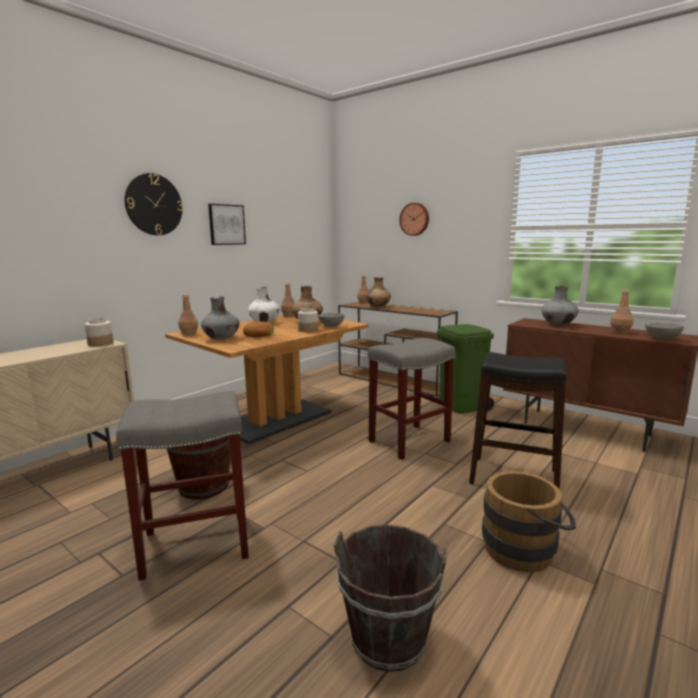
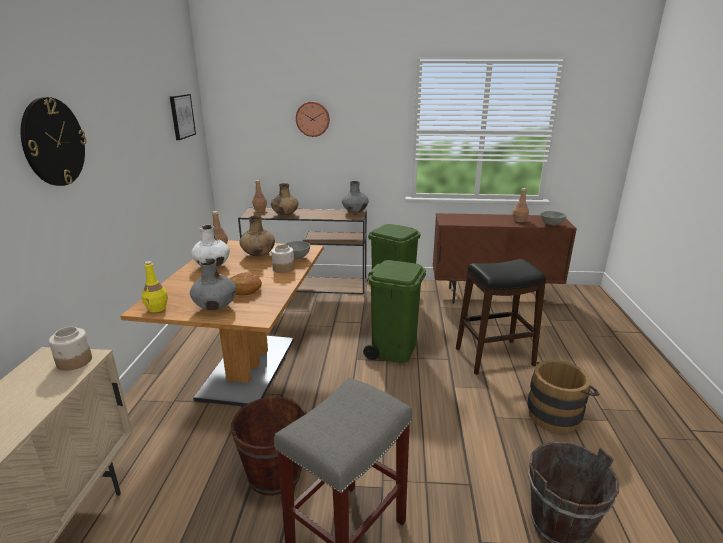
camera: 35 degrees left, 10 degrees up
(189, 334) = (157, 308): brown bottle -> yellow bottle
(226, 224) = (124, 148): picture -> picture (181, 116)
(409, 441) = (394, 349): grey stool -> green trash can
(558, 324) = (471, 218): grey vase -> grey vase (355, 212)

